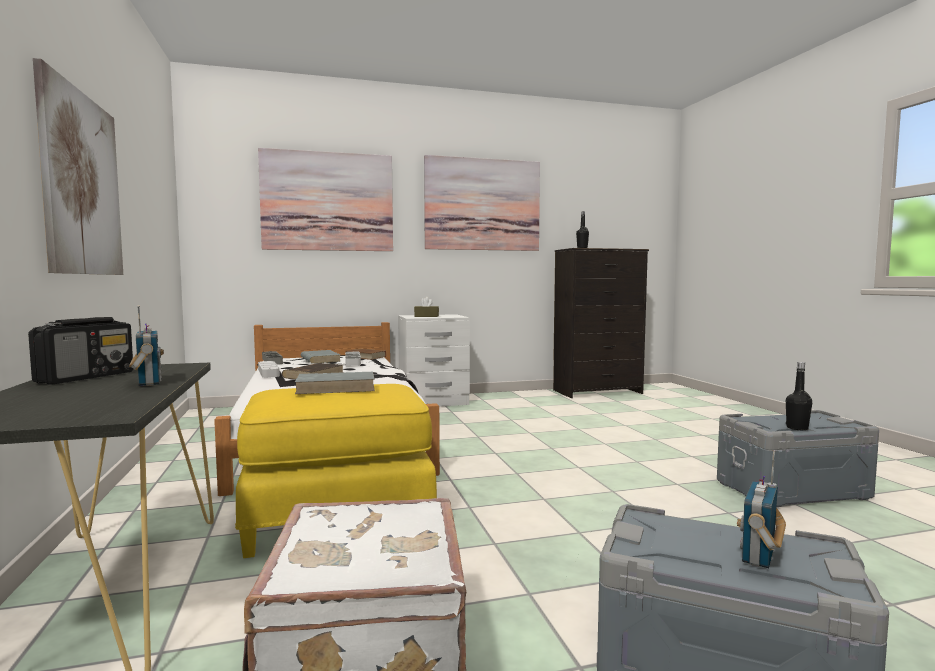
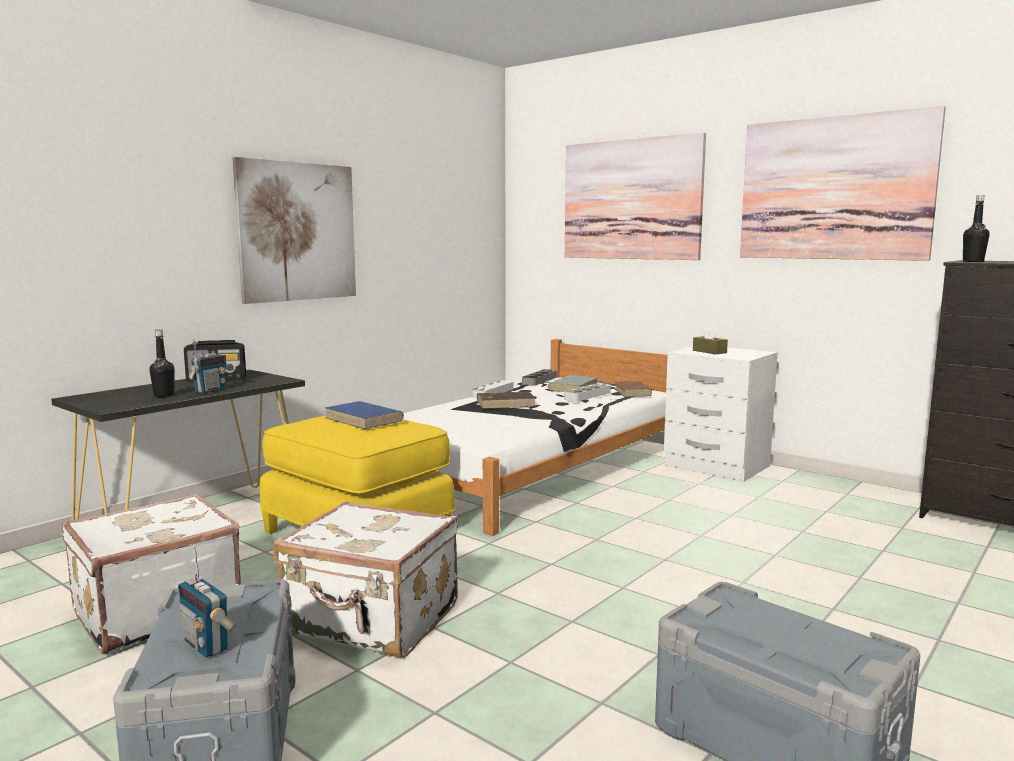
camera: 55 degrees right, 5 degrees up
(337, 387) = (364, 419): grey book -> blue book
(541, 552) = (372, 621): none -> white suitcase
(759, 556) = (207, 645): radio -> radio turned 135 degrees counterclockwise
(797, 428) = (745, 639): black bottle -> black bottle (164, 395)

